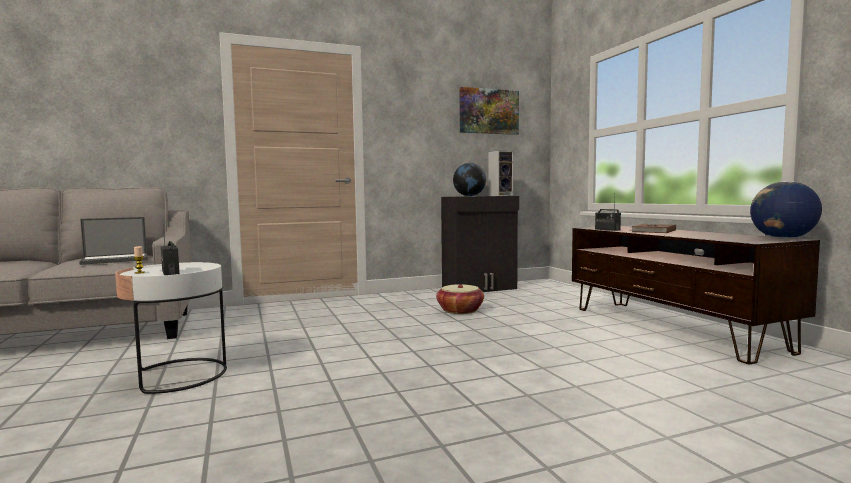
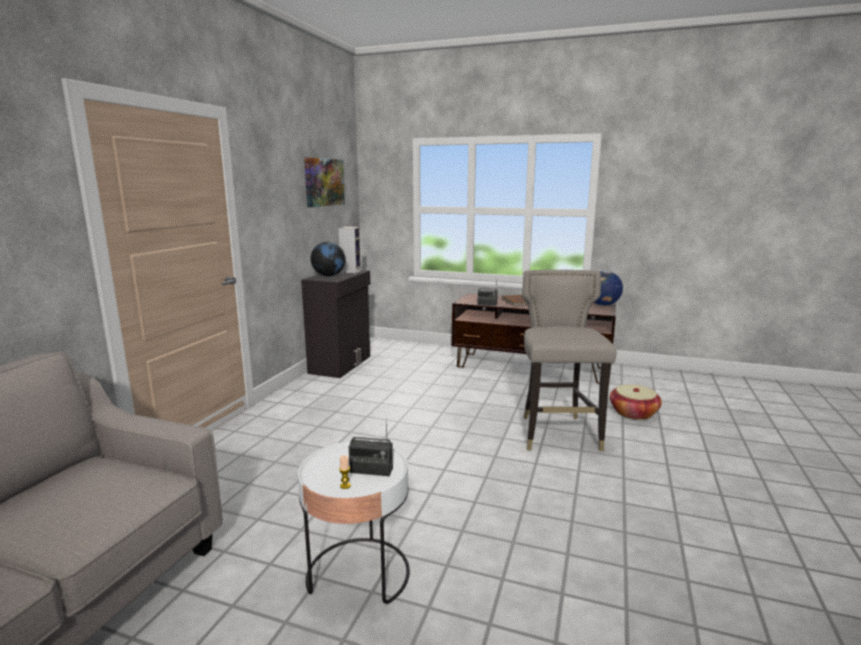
camera: 50 degrees left, 10 degrees up
(116, 259) = (96, 487): laptop -> none
(460, 310) = (388, 396): basket -> basket (633, 413)
(541, 375) = (557, 433): none -> grey stool

